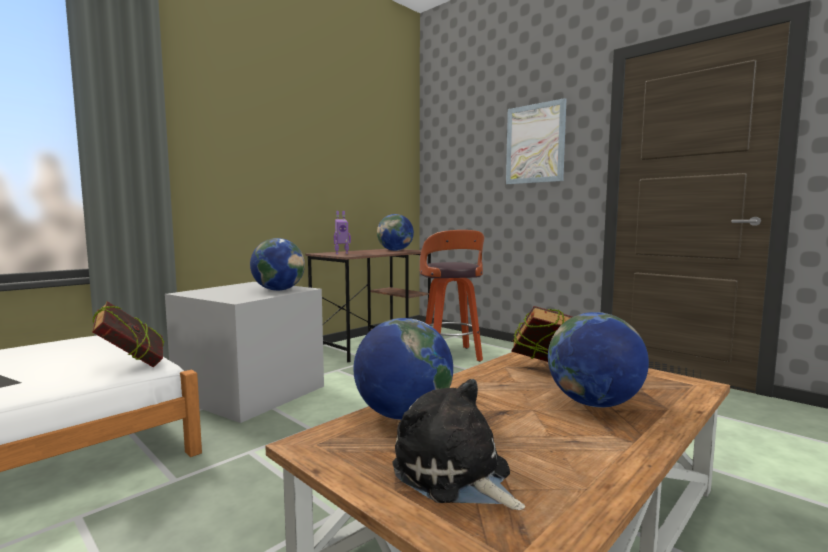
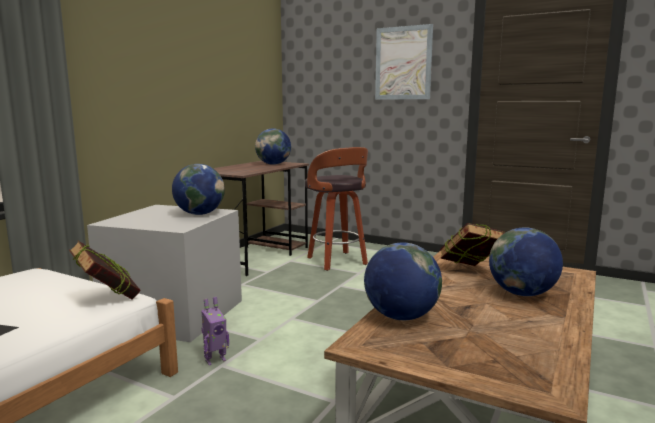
camera: 15 degrees left, 5 degrees up
(341, 253) = (229, 170): toy robot -> toy robot (215, 360)
(455, 475) = (476, 352): plush toy -> none

